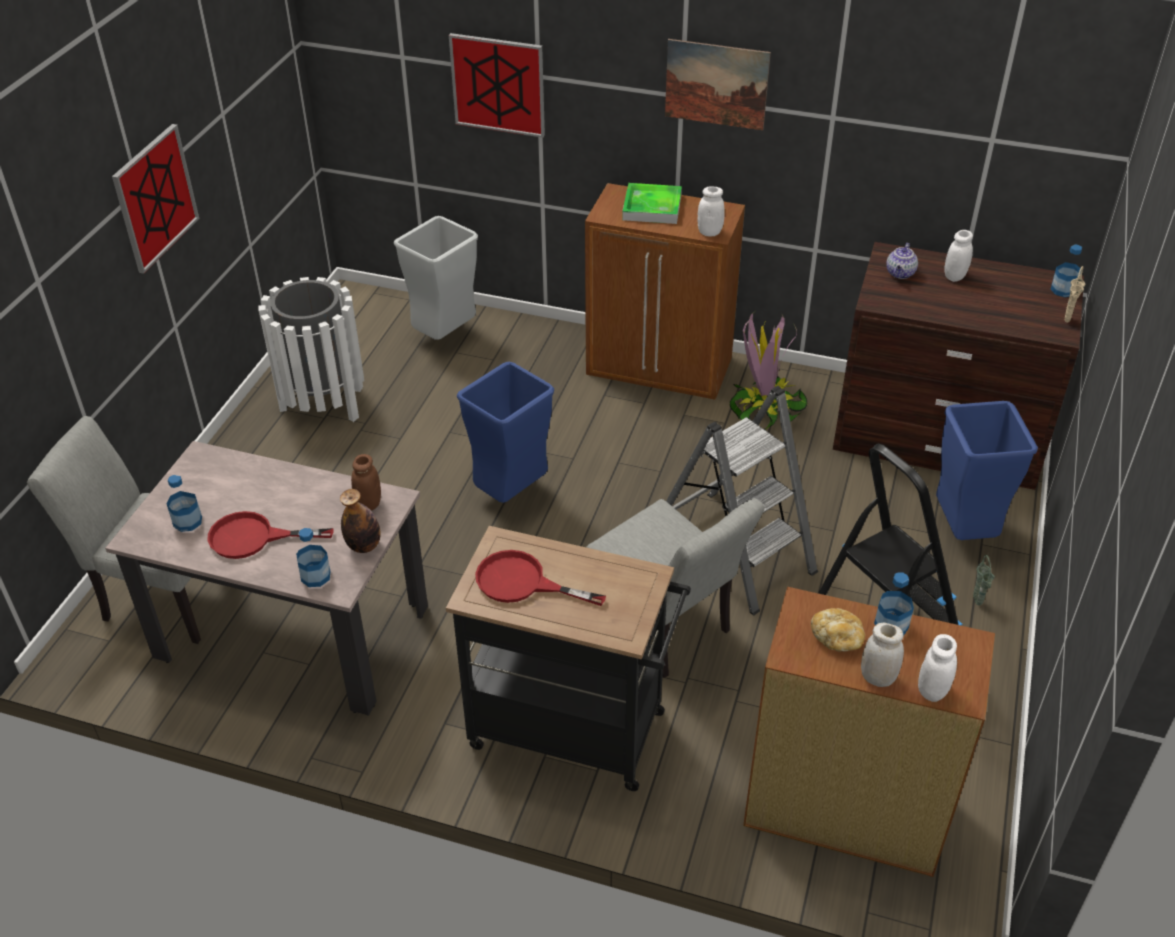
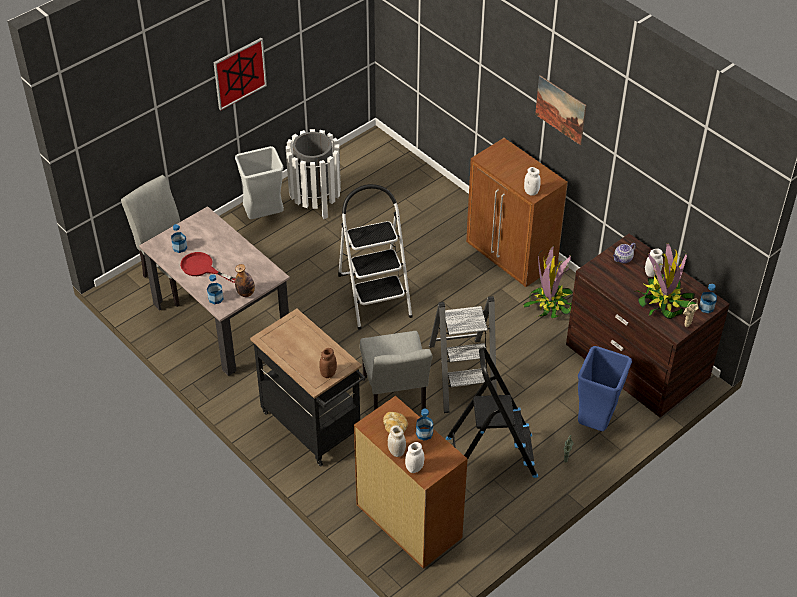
camera: 30 degrees right, 5 degrees up
(368, 504) = (262, 273): brown jar -> brown jar (328, 373)
(445, 335) = (407, 185): grey trash can -> grey trash can (264, 216)
(498, 85) = (460, 60): picture -> none
(512, 493) = (374, 294): blue trash can -> step ladder
(522, 583) = (290, 341): red frying pan -> none
(652, 207) = (514, 163): tray -> none
(1004, 303) = (663, 301): none -> potted plant

